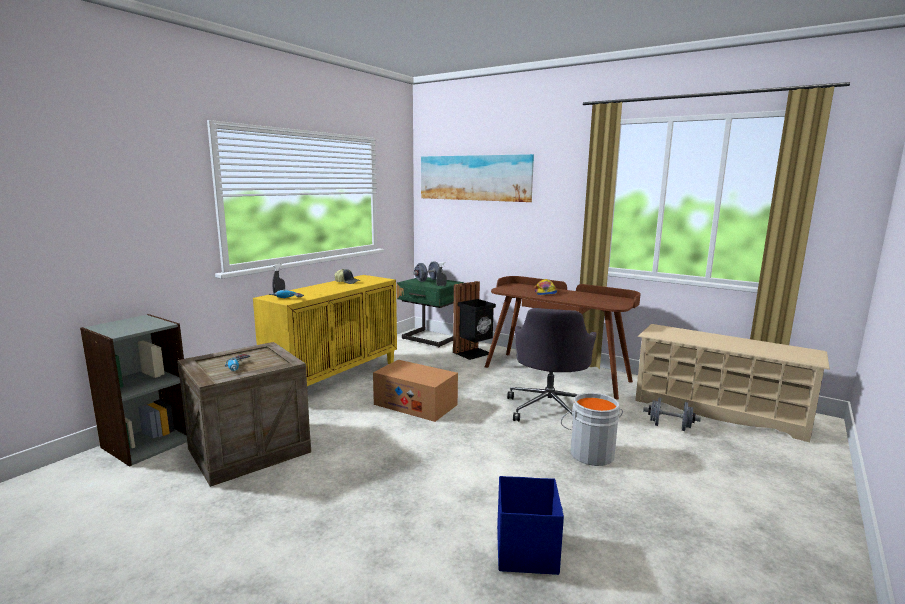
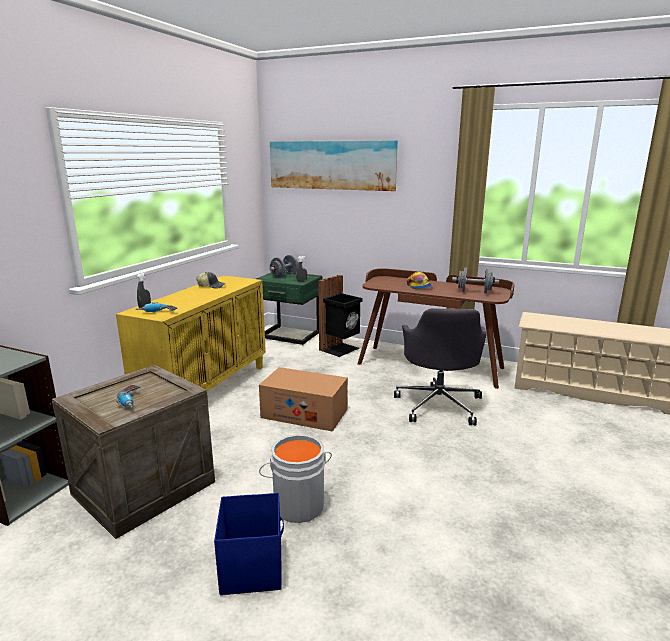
camera: 10 degrees left, 5 degrees up
(527, 550) = (480, 565): blue storage box -> blue storage box (252, 567)
(591, 453) = (497, 450): grey bucket -> grey bucket (298, 504)
(669, 426) = (556, 413): grey dumbbell -> grey dumbbell (474, 292)

